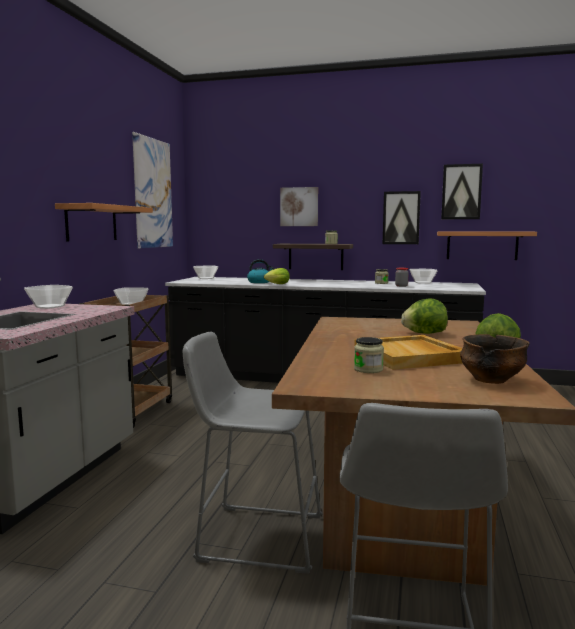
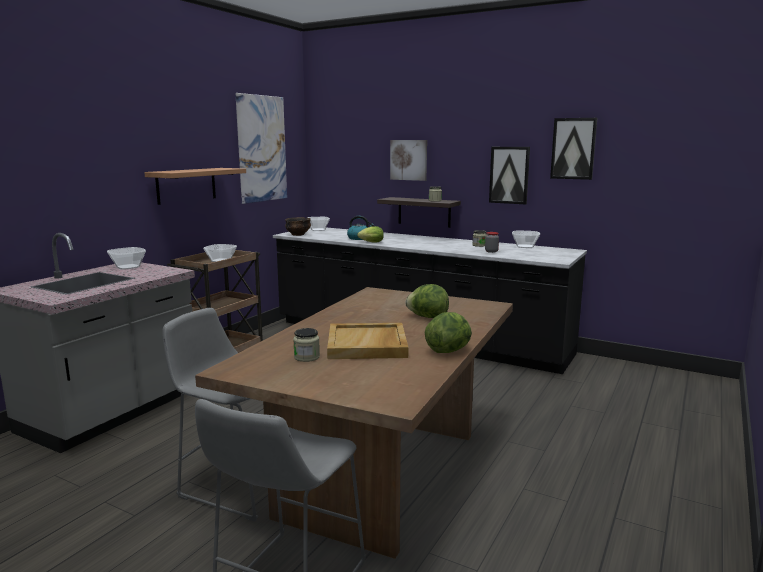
camera: 15 degrees right, 5 degrees up
(482, 245) = (594, 208): shelf -> none
(491, 380) = (391, 380): bowl -> bowl (298, 235)

